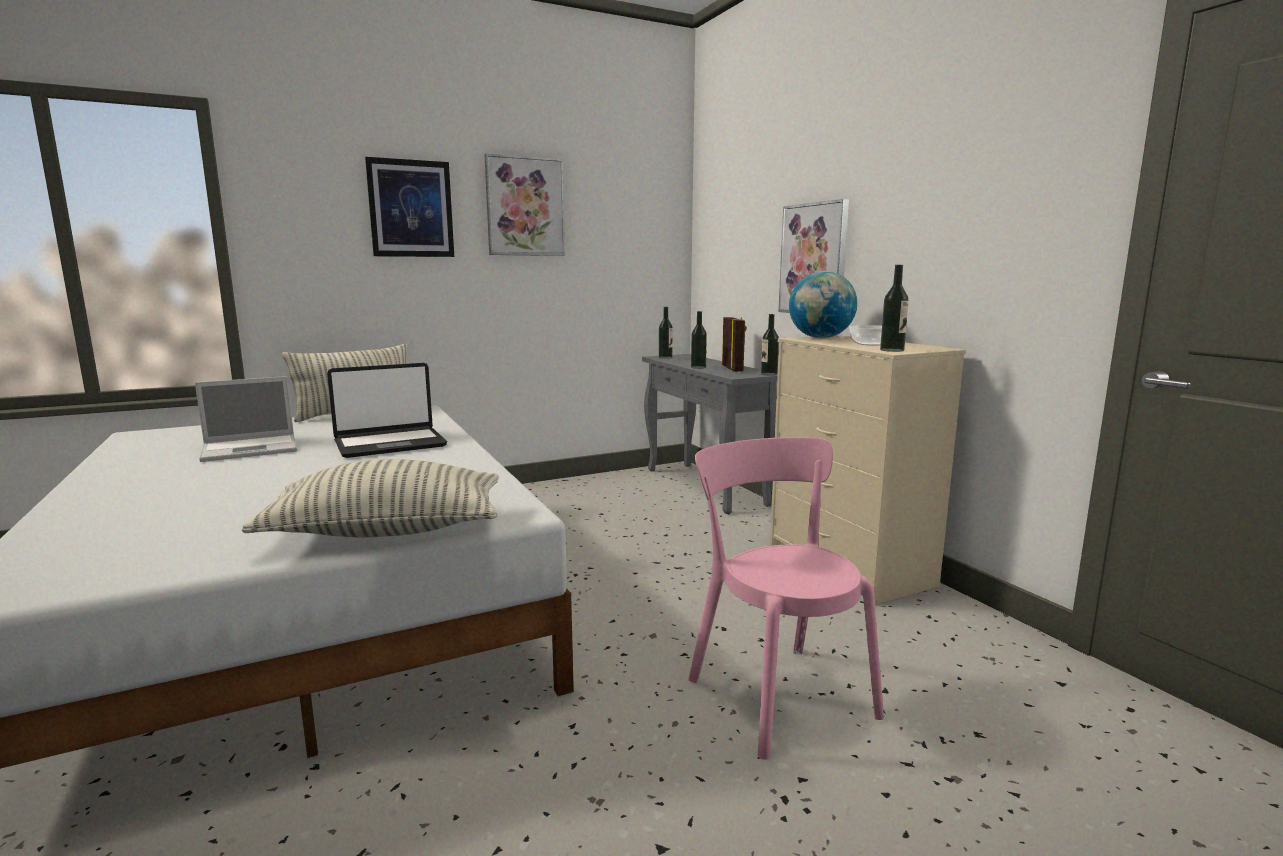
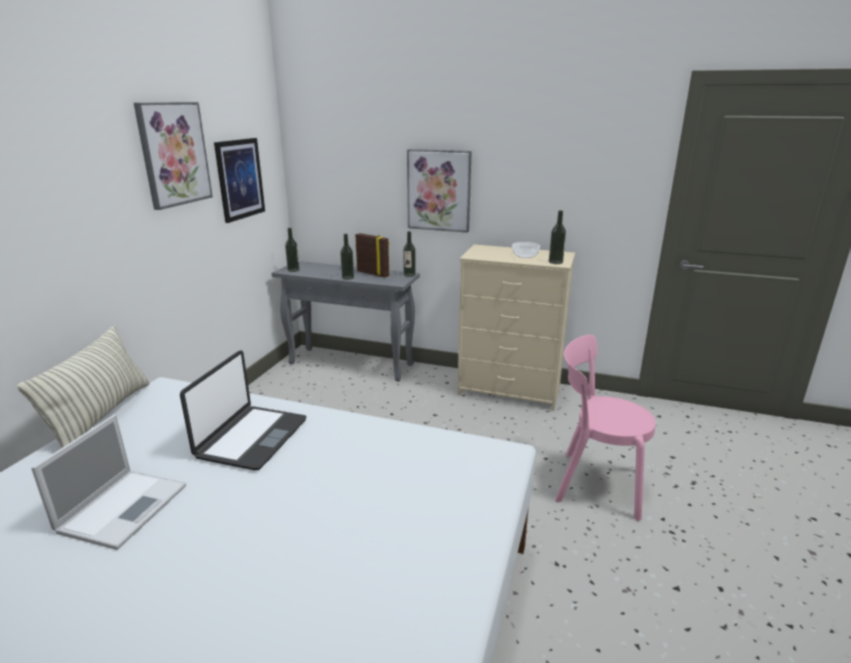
camera: 45 degrees left, 10 degrees up
(387, 531) = (478, 511): pillow -> none
(411, 209) = (77, 174): picture -> picture (240, 179)
(820, 338) = (481, 252): globe -> none

